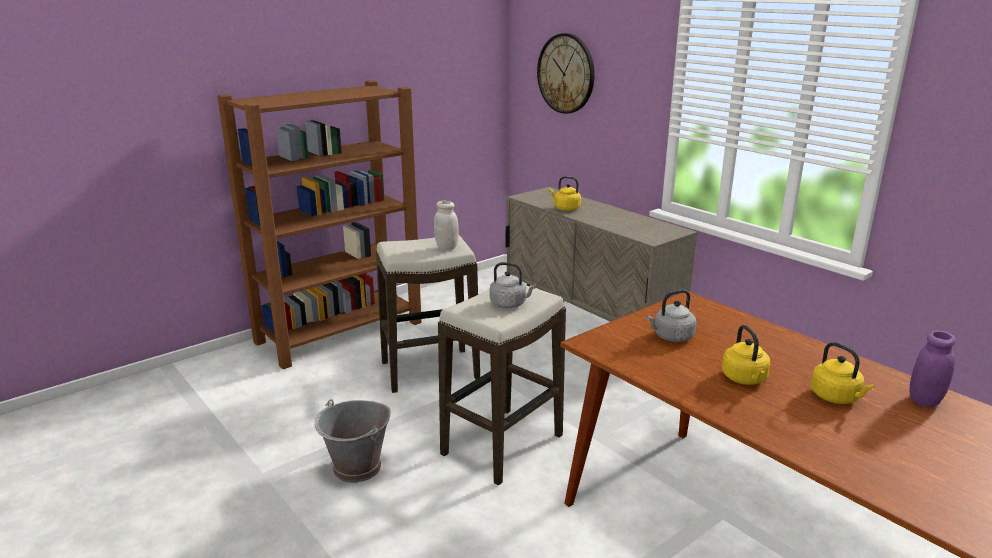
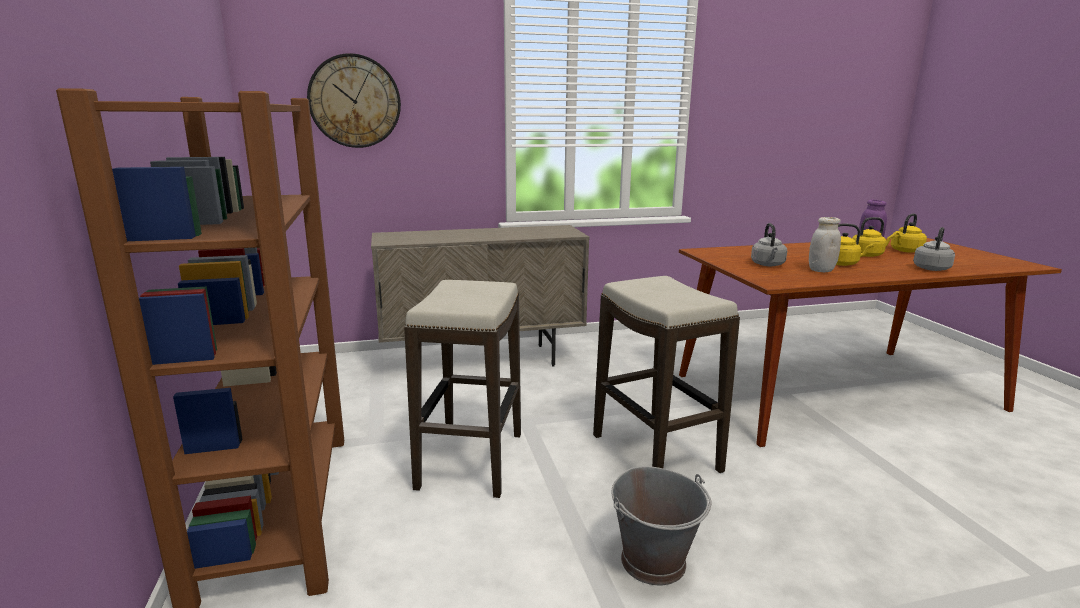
camera: 65 degrees left, 5 degrees down
(446, 247) = (483, 287): white jar -> white jar (821, 270)
(510, 304) = (672, 290): grey kettle -> grey kettle (931, 268)
(565, 208) = (452, 238): yellow kettle -> yellow kettle (905, 251)

